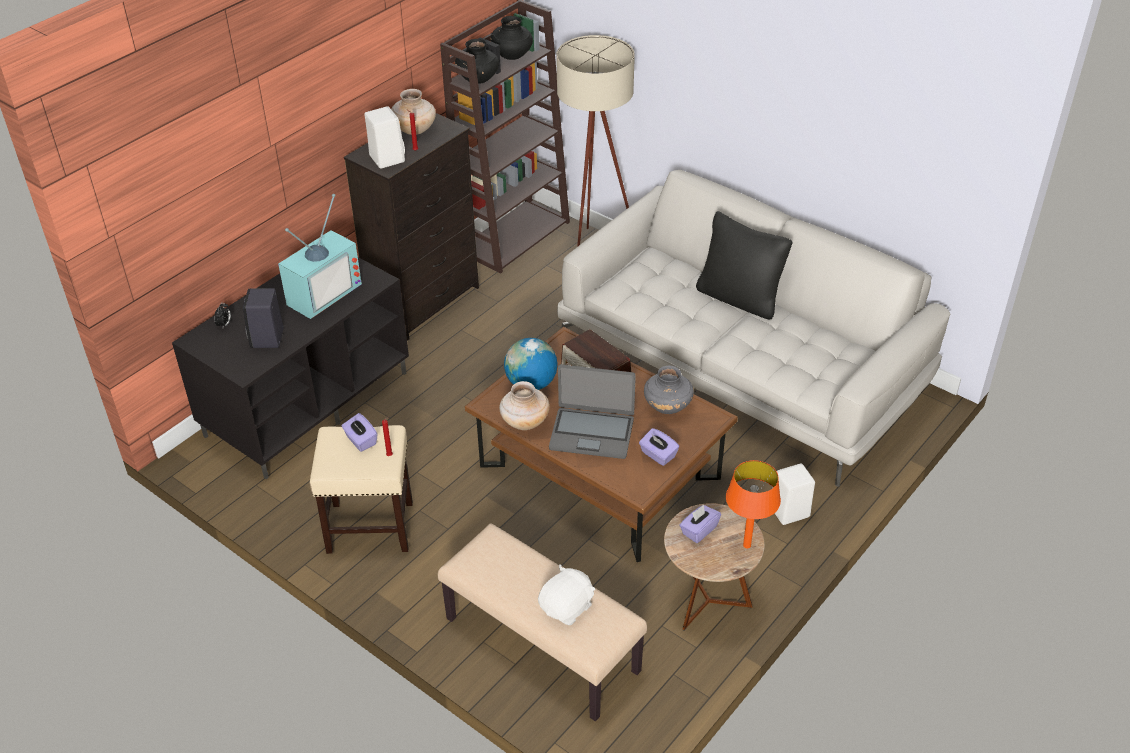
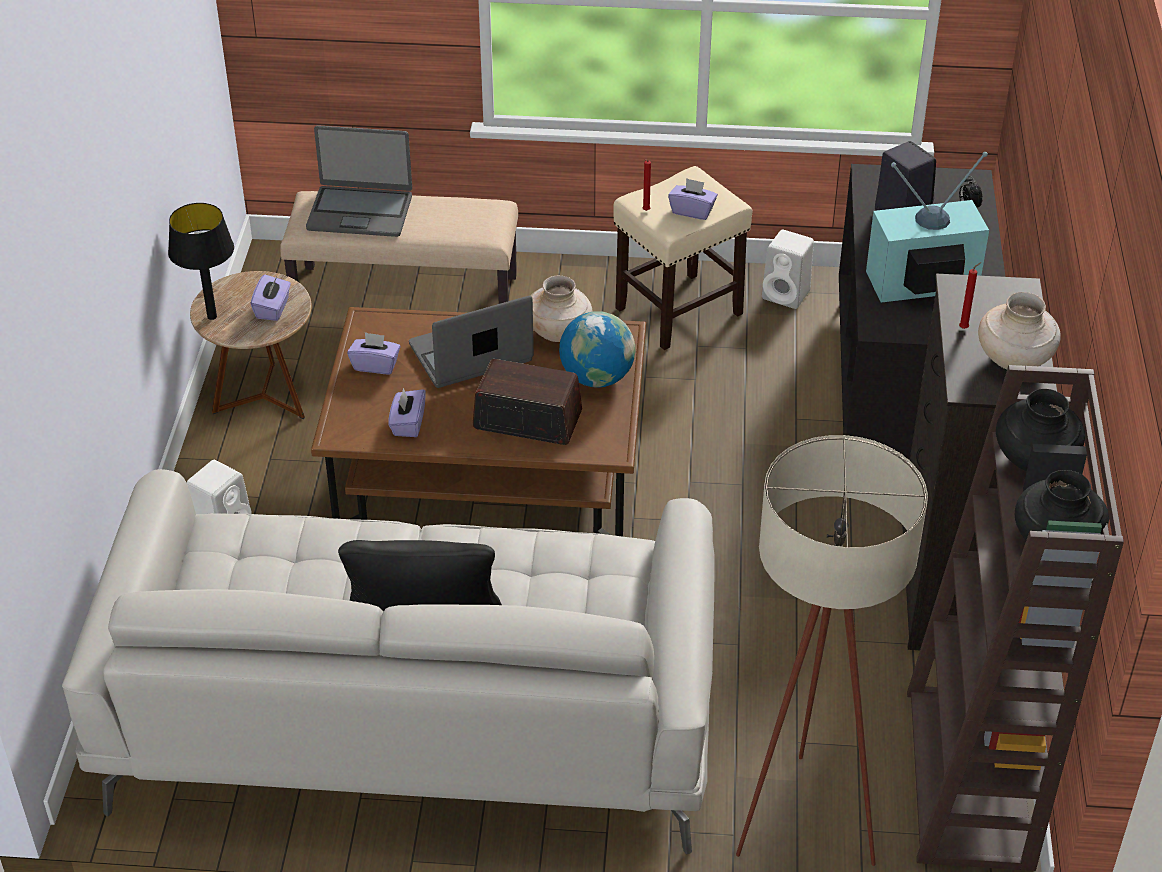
camera: 145 degrees right, 0 degrees up
(322, 292) = (922, 285): television -> television turned 75 degrees clockwise
(386, 158) = (982, 299): white speaker -> white speaker (787, 295)
(567, 607) = (360, 212): white plush toy -> laptop
(667, 406) = (408, 424): grey vase -> purple tissue box
(747, 545) = (212, 317): orange table lamp -> black table lamp

